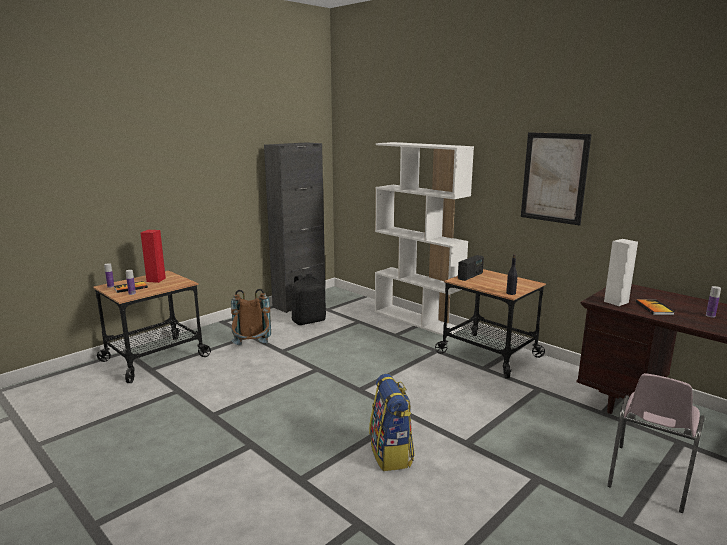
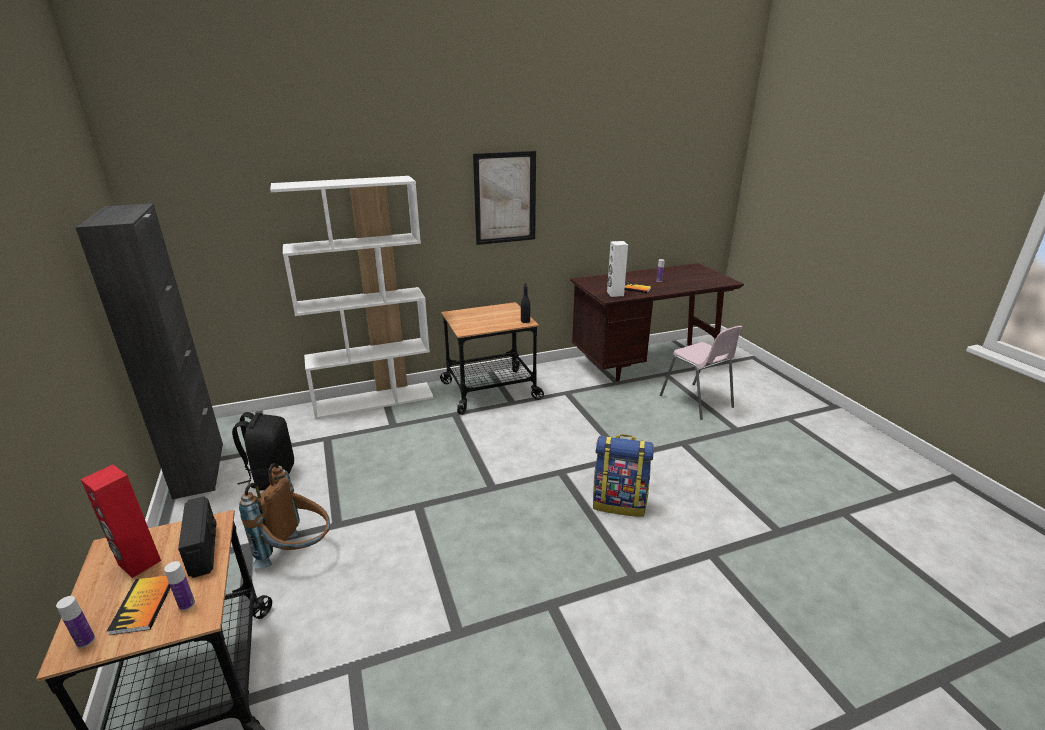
camera: 65 degrees left, 10 degrees up
(470, 276) = (461, 322): radio -> radio (204, 549)

